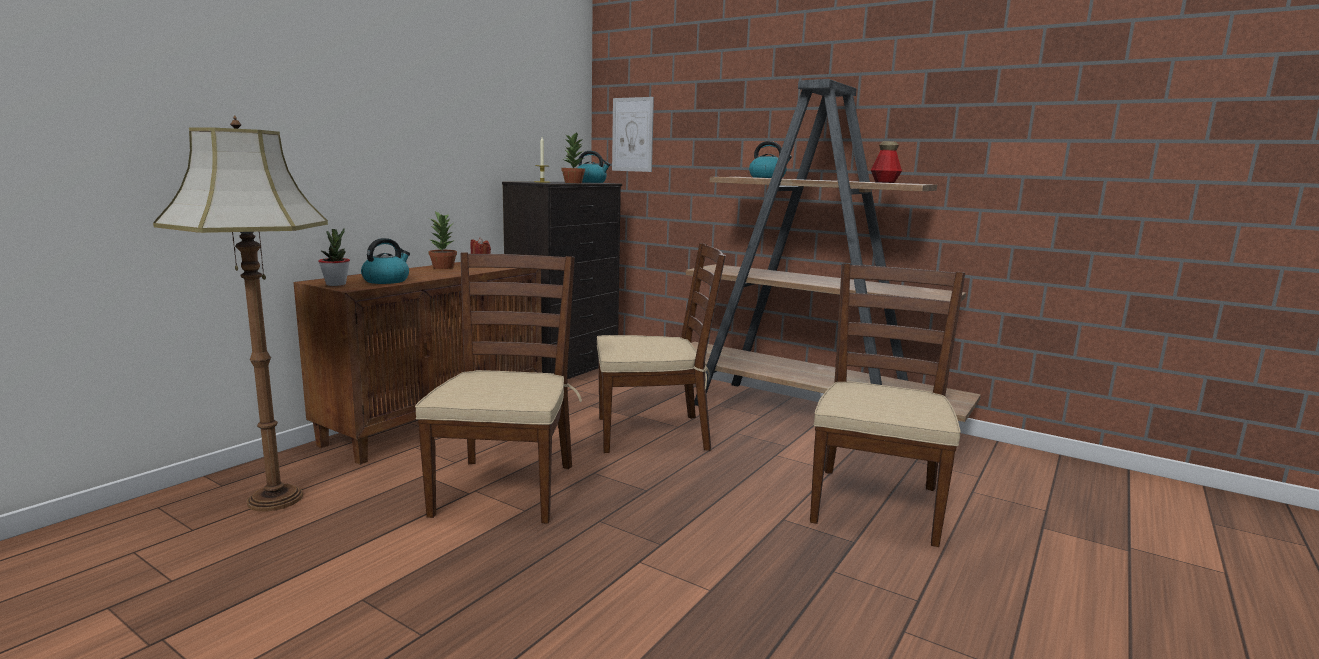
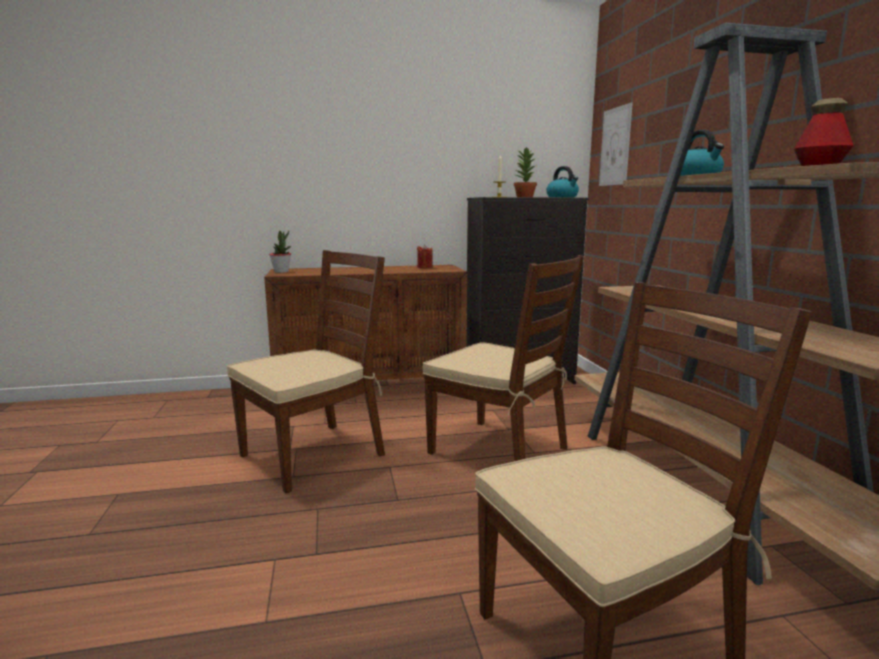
camera: 45 degrees right, 0 degrees up
(273, 500) = (206, 414): floor lamp -> none
(386, 280) = (316, 272): kettle -> none
(443, 267) = (388, 268): potted plant -> none

